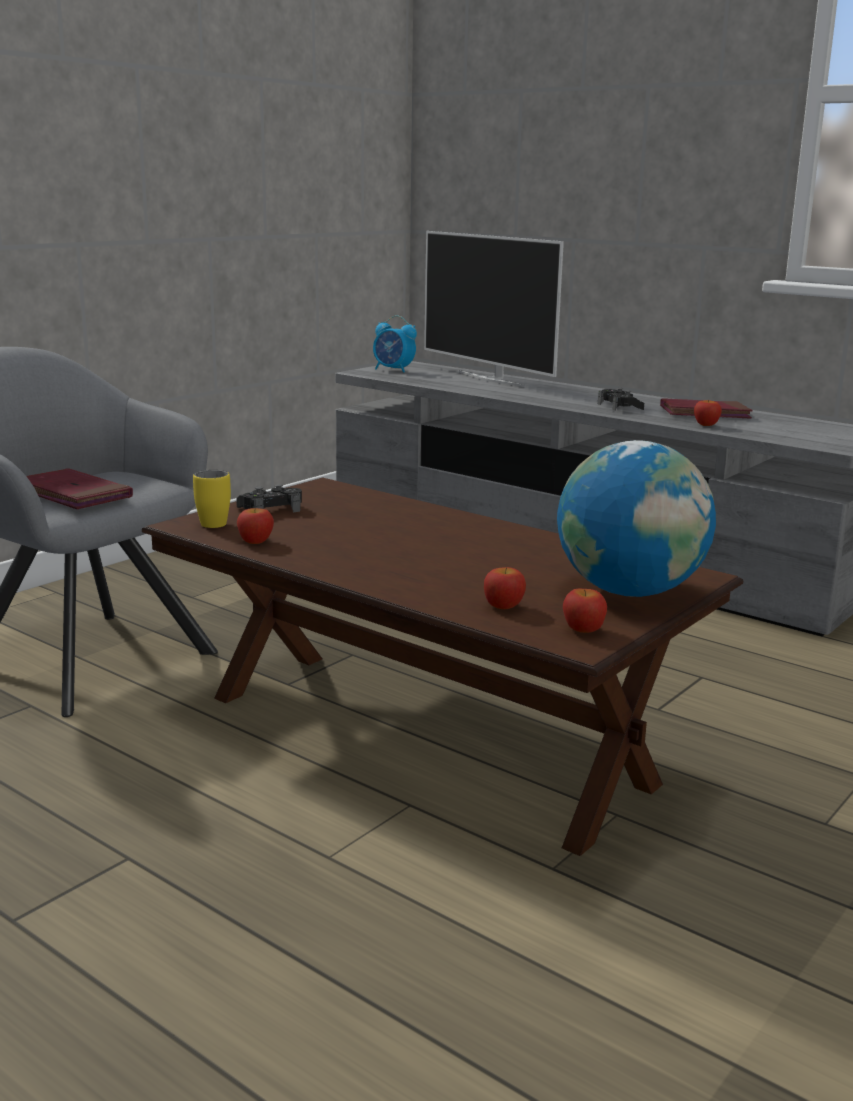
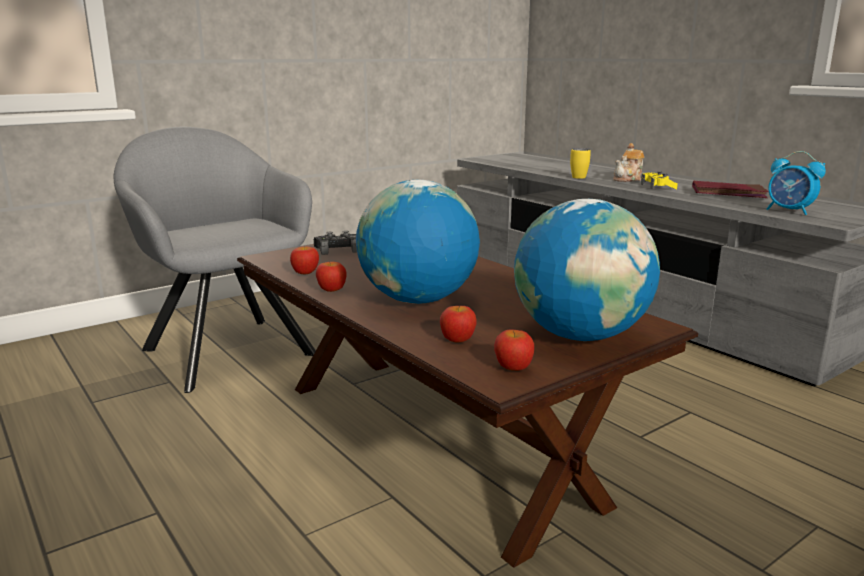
camera: 15 degrees right, 0 degrees up
(73, 495) = (210, 232): red book -> none
(211, 521) = (287, 256): yellow mug -> yellow mug (577, 176)
(393, 370) = (501, 158): alarm clock -> alarm clock (789, 211)
(423, 565) = (417, 300): none -> globe
(492, 379) = (570, 165): television -> none
(578, 398) = (628, 179): none -> teapot
(620, 407) = (658, 186): black game controller -> yellow game controller
(706, 425) = (724, 202): apple -> apple (331, 290)

